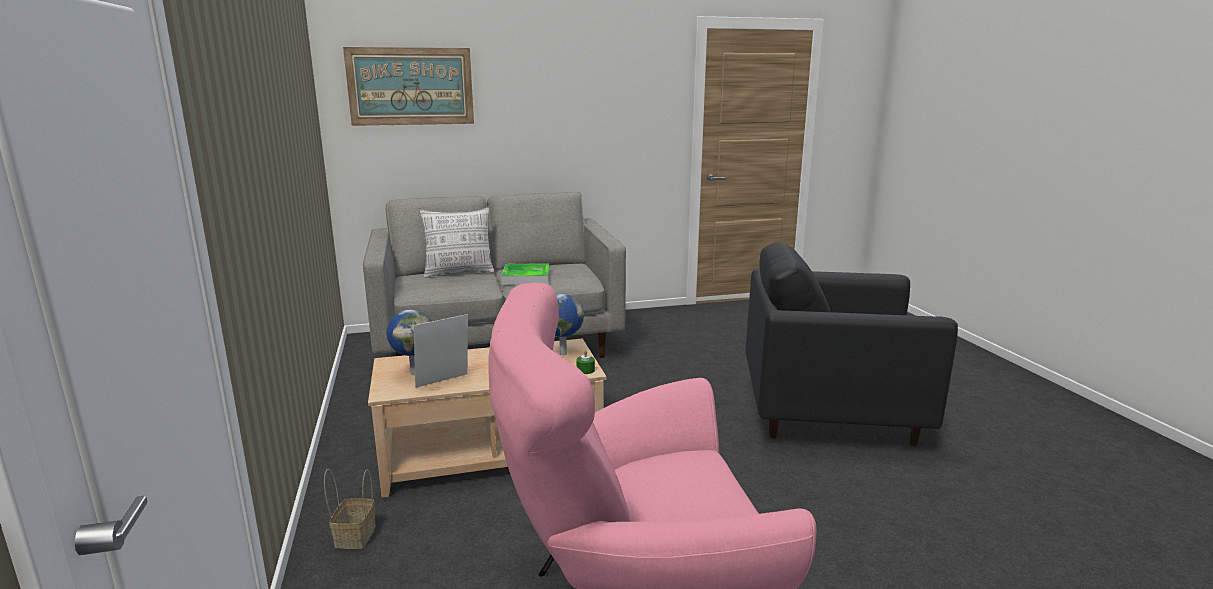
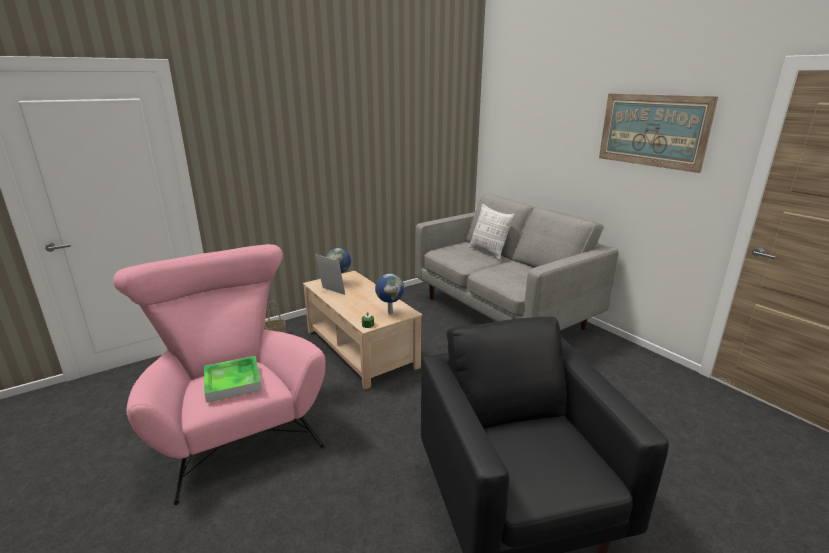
camera: 70 degrees right, 5 degrees up
(411, 86) = (521, 118): picture -> picture (652, 130)
(526, 278) = (501, 270): tray -> tray (233, 381)

